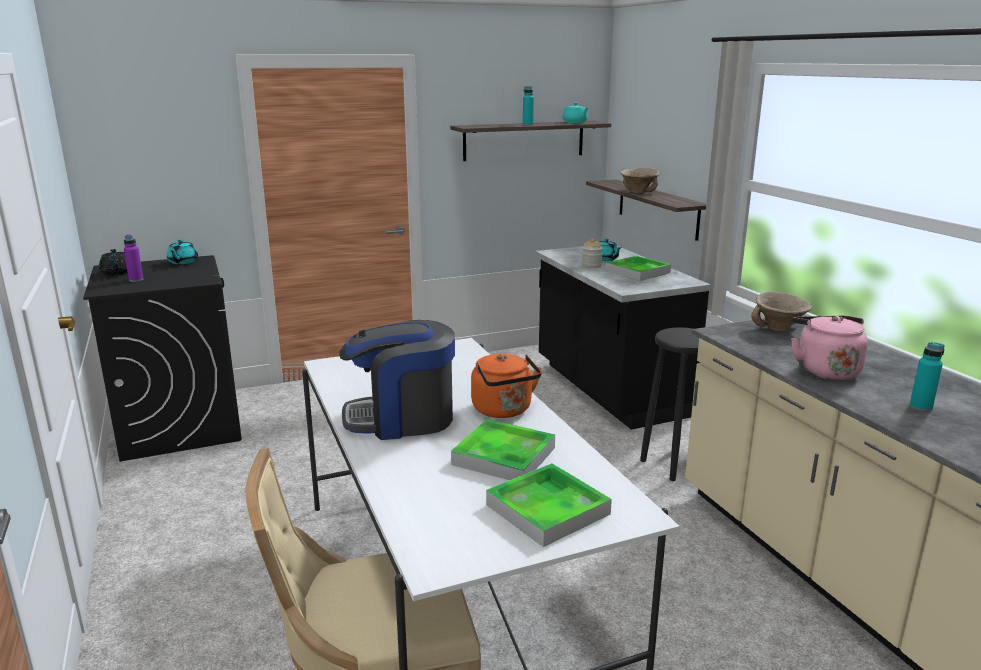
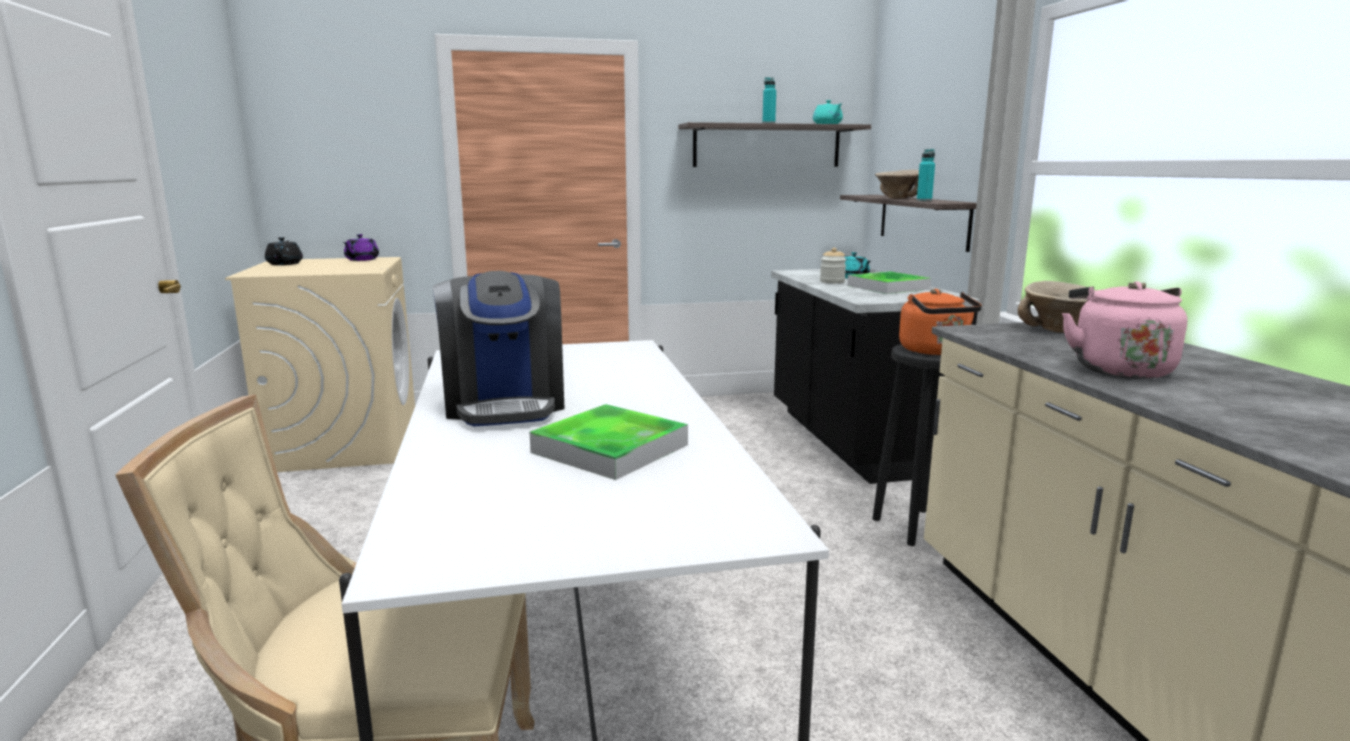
camera: 10 degrees right, 5 degrees down
(136, 280) = (296, 268): purple bottle -> none
(180, 425) = (345, 443): black washing machine -> beige washing machine
(183, 262) = (361, 260): turquoise teapot -> purple teapot
(401, 418) = (505, 404): coffee machine -> coffee machine turned 105 degrees counterclockwise
(504, 411) = (644, 404): orange kettle -> orange kettle (934, 351)
(547, 509) = (630, 512): tray -> none
(920, 407) = (1277, 412): turquoise bottle -> turquoise bottle (924, 200)

